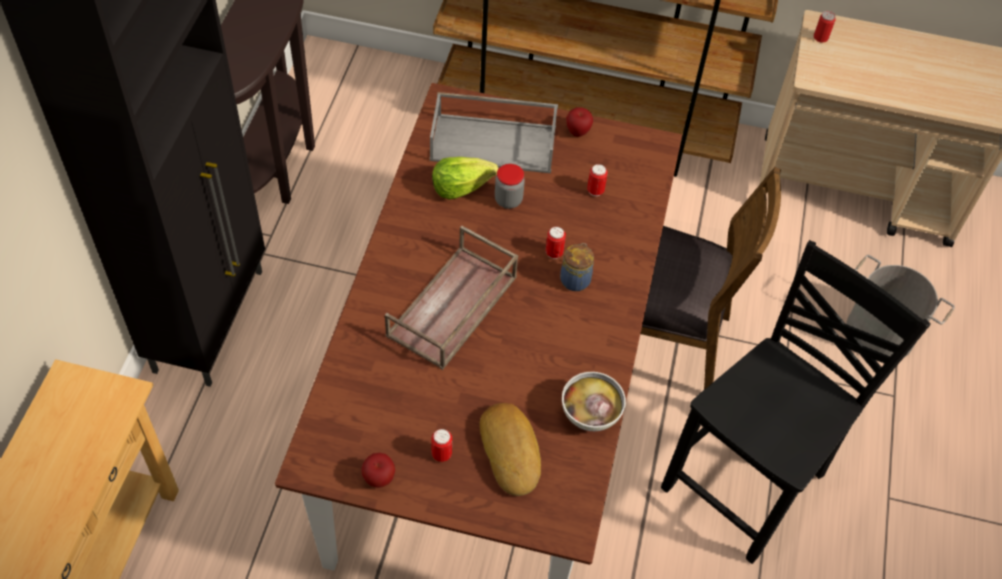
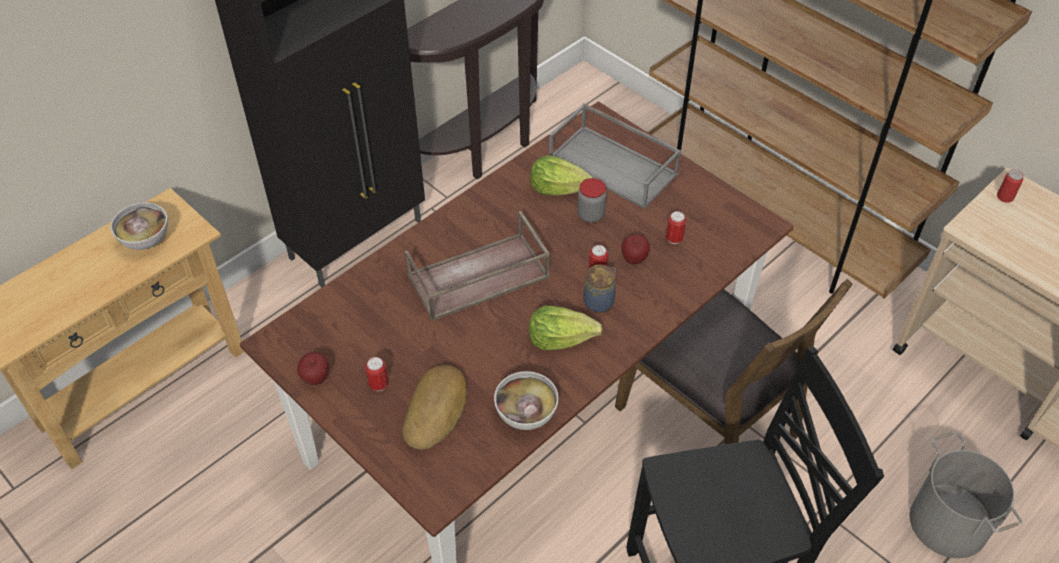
camera: 35 degrees right, 5 degrees down
(78, 427) = (147, 240): none -> bowl
(568, 330) = (561, 338): none -> lettuce
(577, 132) = (695, 186): apple -> apple (634, 259)

